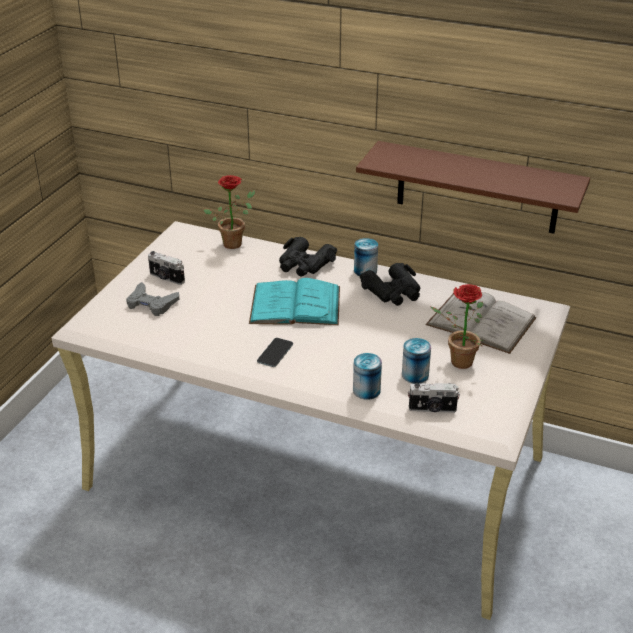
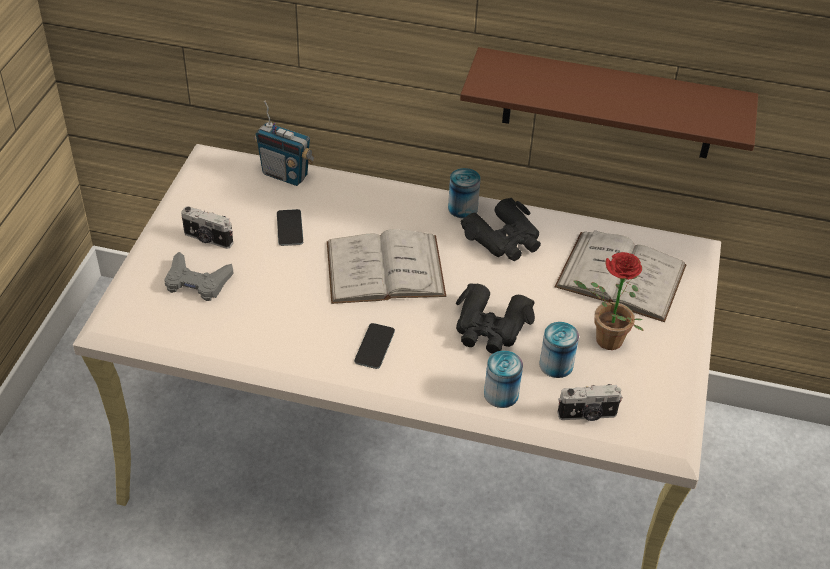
camera: 10 degrees left, 10 degrees up
(229, 275) = (289, 228): none -> phone
(234, 242) = (285, 175): potted plant -> radio
(295, 305) = (385, 269): turquoise book -> white book
(304, 264) = (383, 204): black binoculars -> black binoculars (490, 327)

